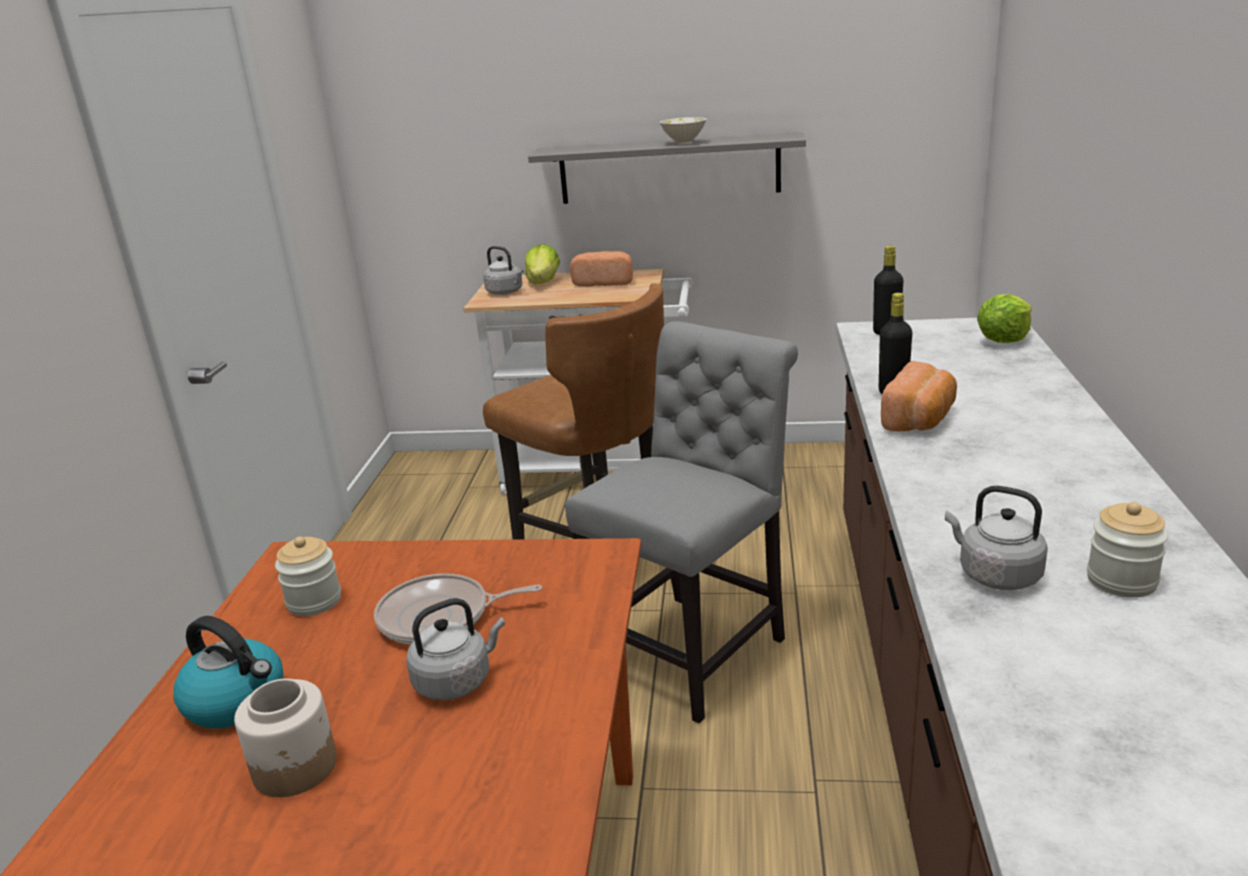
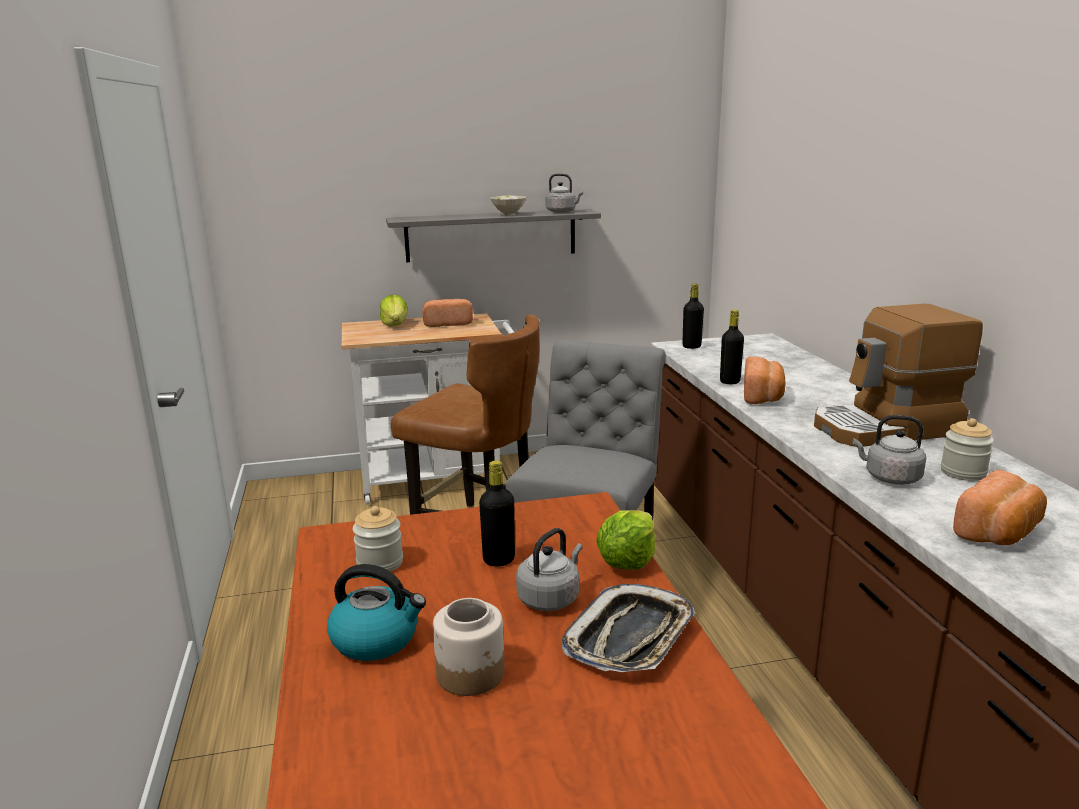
camera: 20 degrees left, 5 degrees down
(440, 617) = (499, 560): frying pan -> black bottle
(505, 755) = (630, 637): none -> tray
(506, 292) = (369, 333): grey kettle -> grey kettle (562, 212)
(1004, 340) = (773, 347): lettuce -> lettuce (627, 561)
(1062, 490) = (887, 428): none -> coffee machine
(1090, 694) = (999, 532): none -> bread

